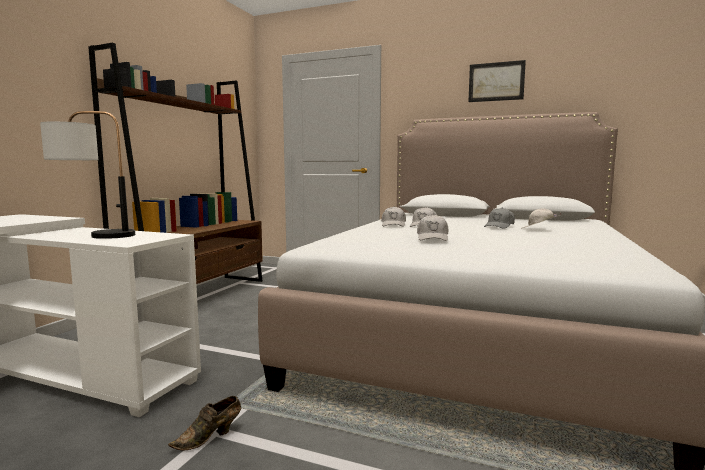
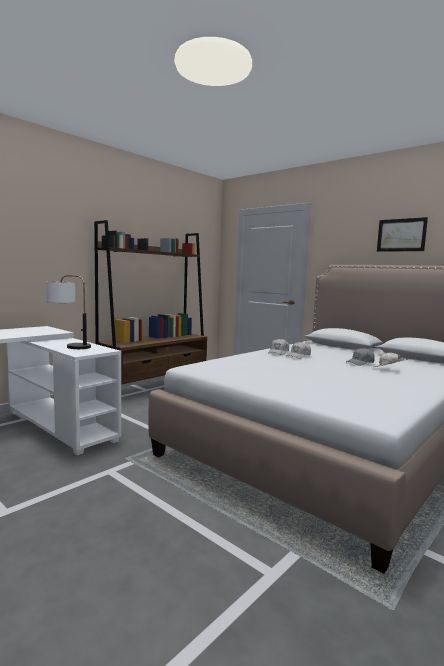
camera: 20 degrees right, 0 degrees up
(210, 437) = (104, 474): brown shoe -> none
(432, 237) = (279, 368): white cap -> none

